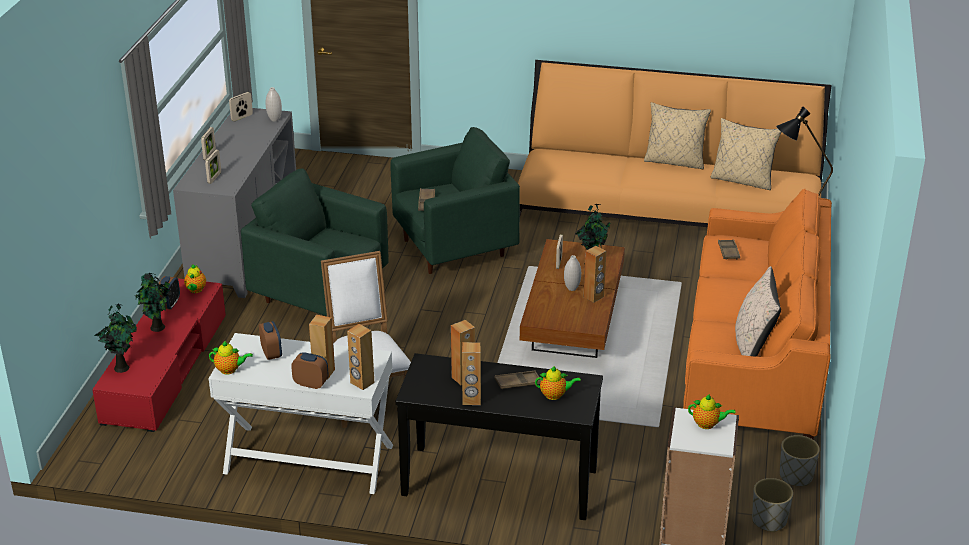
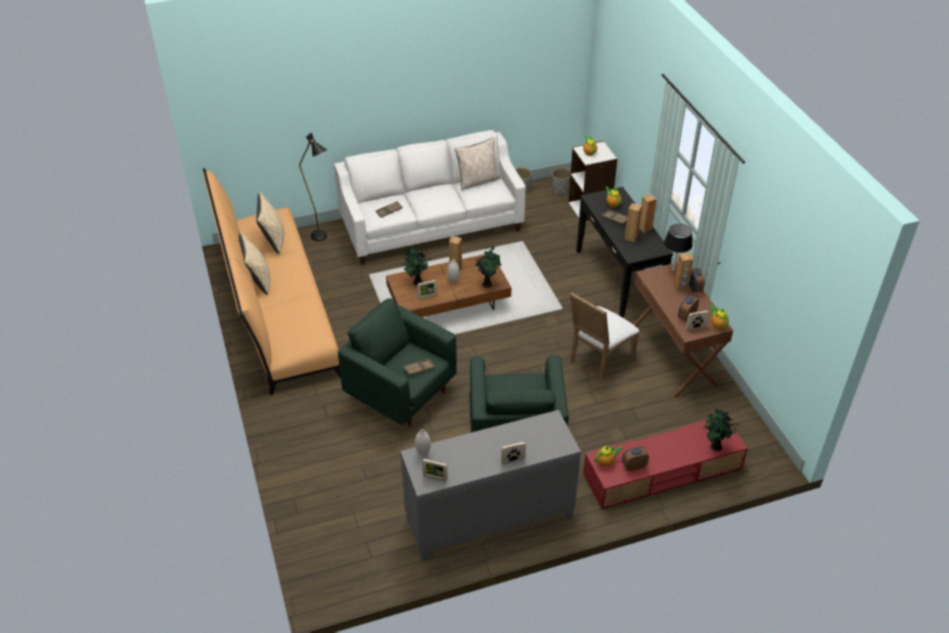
camera: 120 degrees left, 10 degrees up
(158, 328) = (663, 455): potted plant -> potted plant (487, 284)
(214, 178) = (544, 436): picture frame -> picture frame (695, 328)
(308, 460) = (673, 356): white desk -> brown desk
(362, 383) = (673, 270): brown speaker -> black table lamp
(753, 360) = (432, 226): orange sofa -> white sofa

